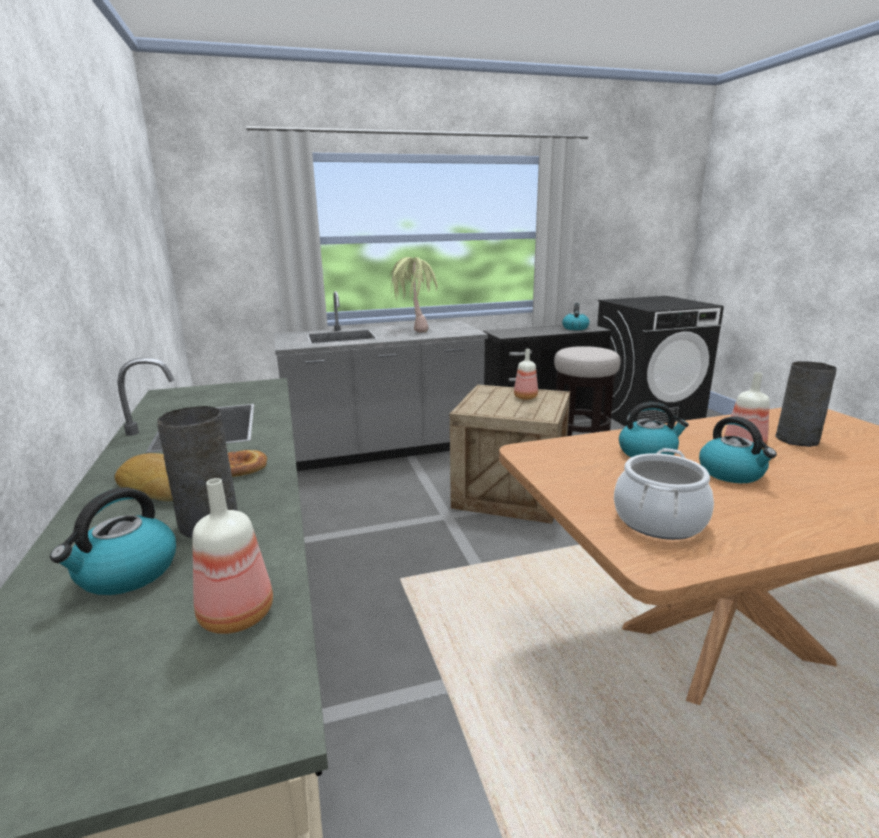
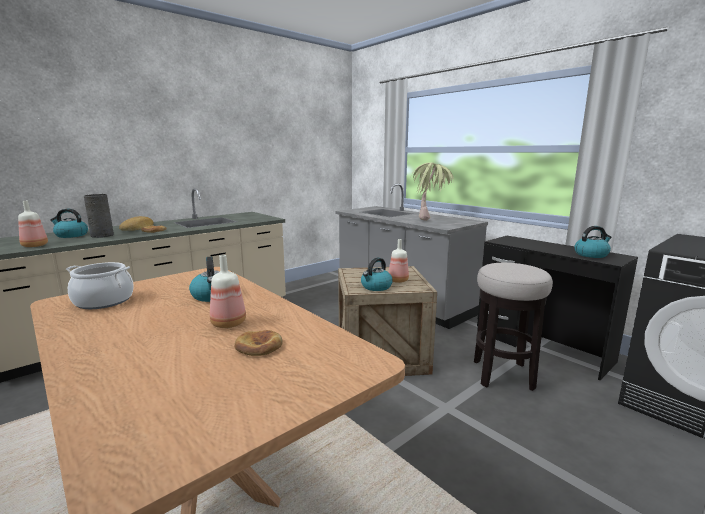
camera: 65 degrees right, 5 degrees down
(732, 473) = (173, 319): kettle -> kettle (376, 287)
(798, 440) = (259, 346): grey vase -> bread

